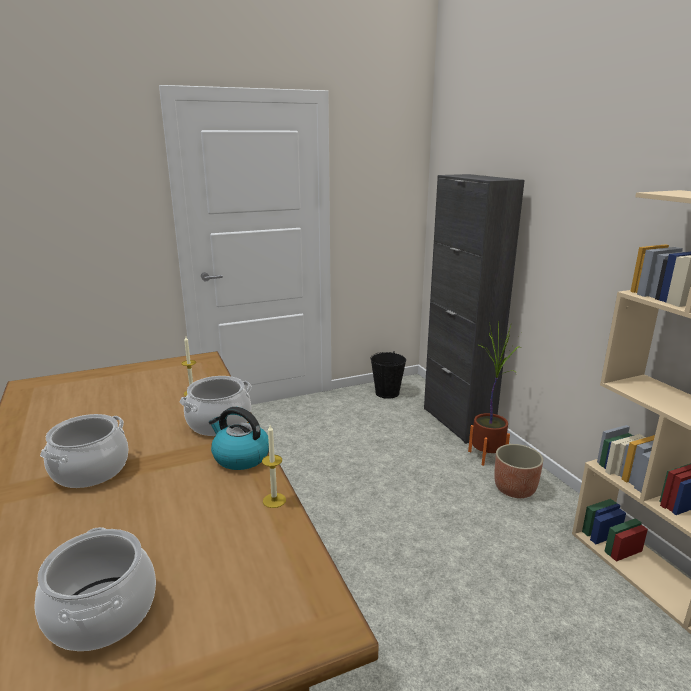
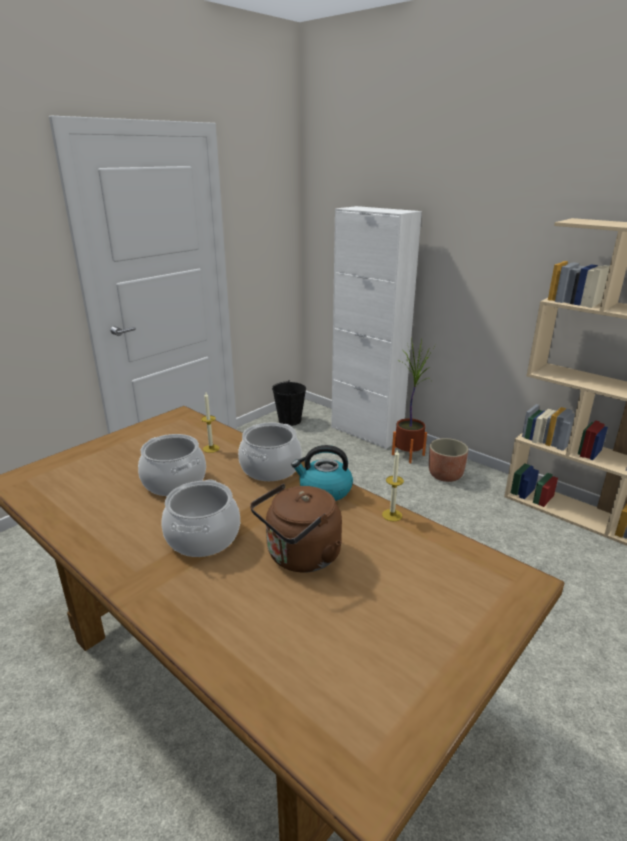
camera: 25 degrees left, 5 degrees up
(101, 613) = (363, 634): cooking pot -> cooking pot (174, 482)
(142, 514) = (300, 557): none -> brown kettle
(457, 422) = (366, 433): black cabinet -> white cabinet

